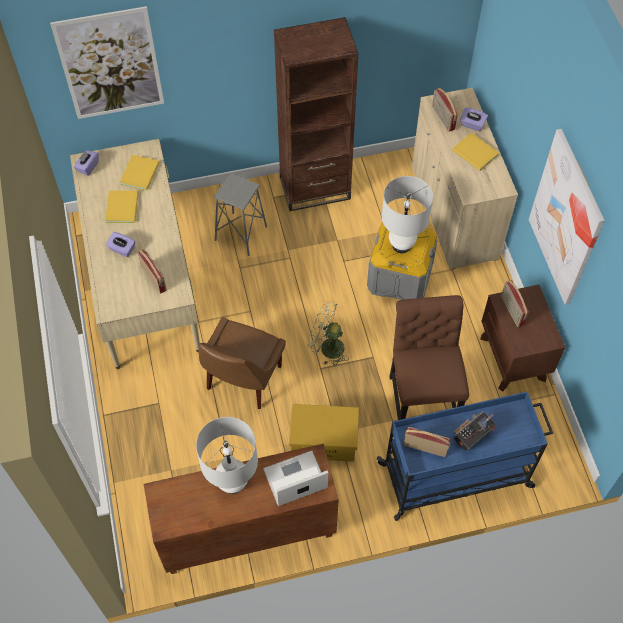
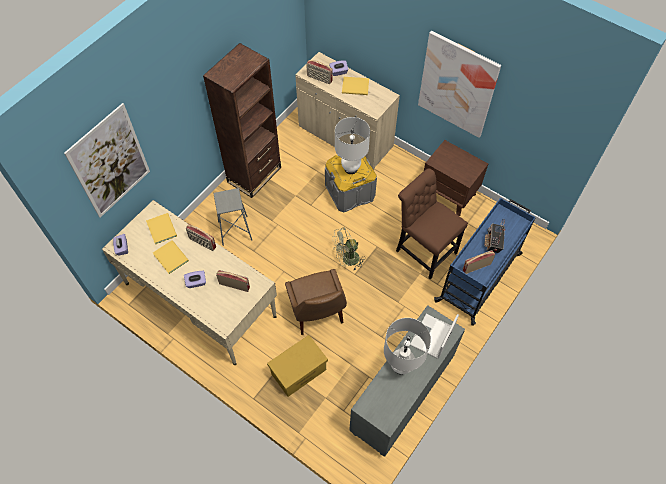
camera: 40 degrees left, 0 degrees up
(246, 533) = (402, 397): brown cabinet -> grey cabinet
(324, 441) = (395, 312): yellow storage box -> yellow storage box (299, 371)
(511, 310) = (444, 163): radio -> radio (202, 243)

